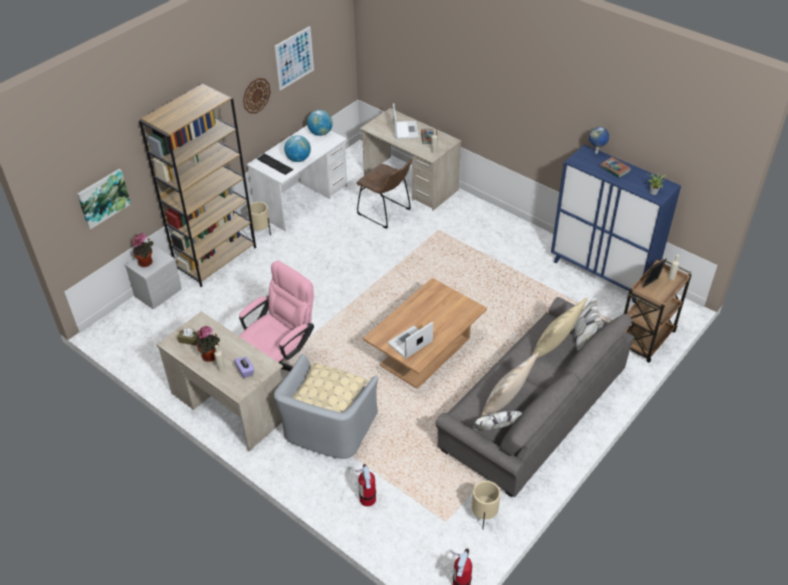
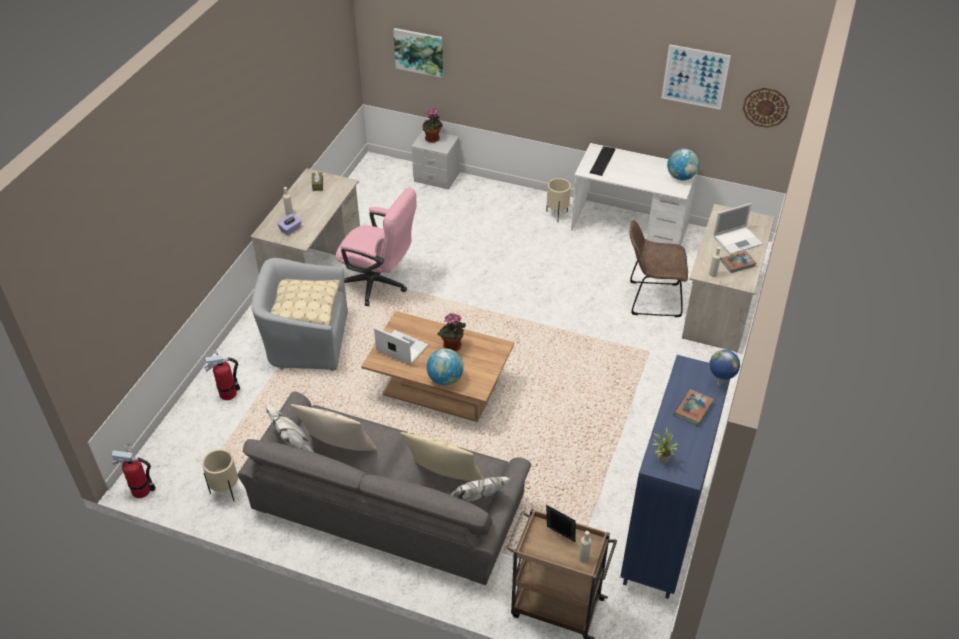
camera: 70 degrees right, 0 degrees up
(211, 356) = (302, 203): potted plant -> potted plant (452, 347)
(216, 258) = (503, 197): brown bookcase -> none
(256, 95) = (626, 81): wall clock -> wall clock (765, 107)
(298, 159) = (622, 174): globe -> globe (445, 379)
(386, 213) = (651, 299): brown chair -> brown chair turned 75 degrees clockwise

